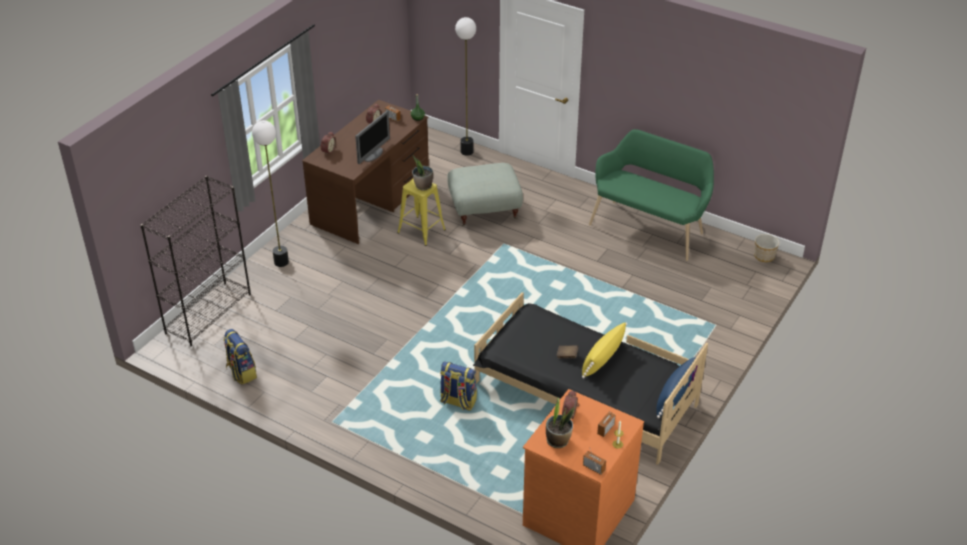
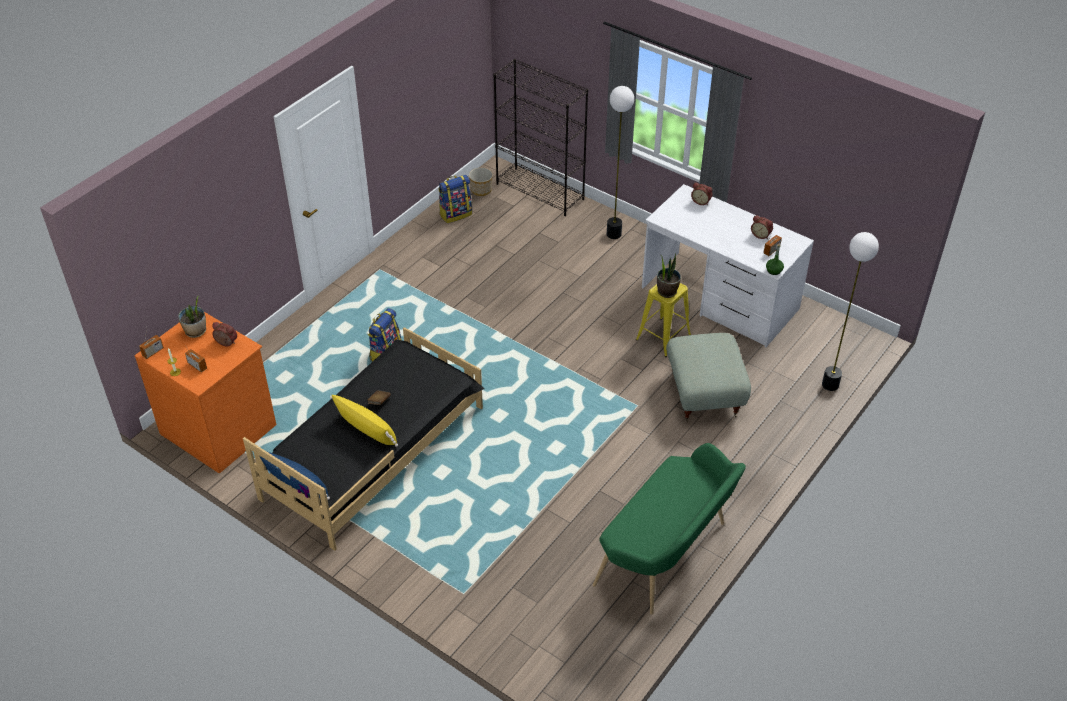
camera: 95 degrees right, 5 degrees up
(371, 201) = (719, 298): brown desk -> white desk
(373, 155) = (693, 234): monitor -> none
(764, 256) = (597, 681): planter -> planter (481, 190)

